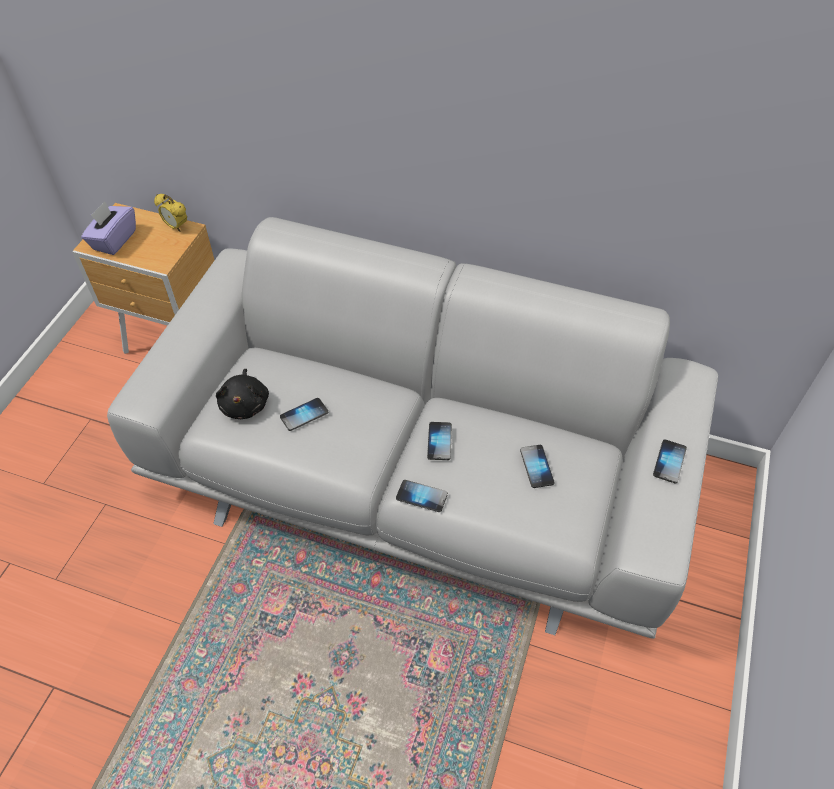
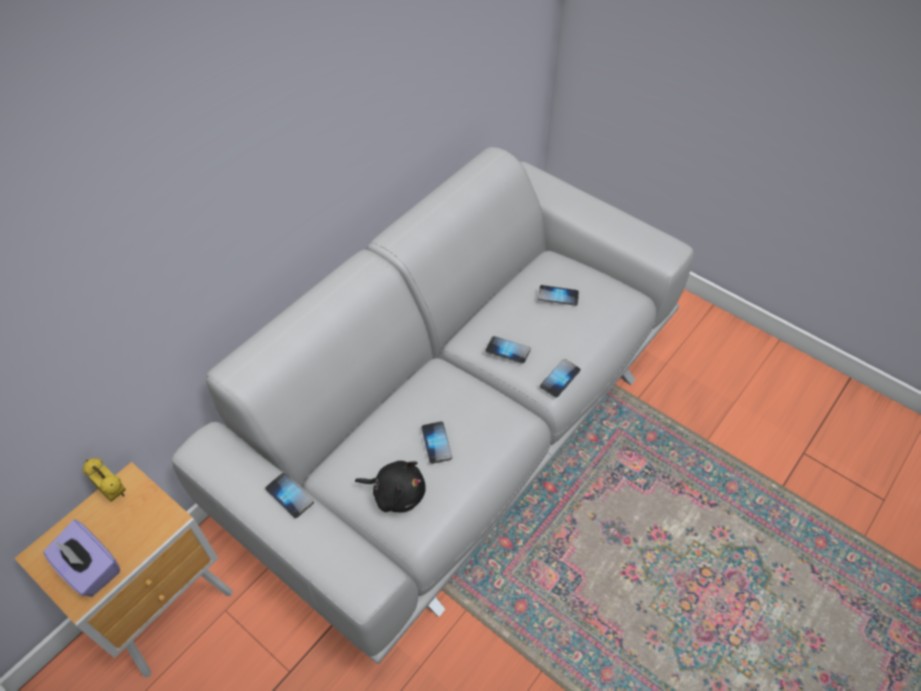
camera: 70 degrees left, 0 degrees up
(176, 227) = (114, 493): alarm clock -> alarm clock turned 105 degrees counterclockwise
(669, 462) = (595, 215): phone -> phone (289, 496)

